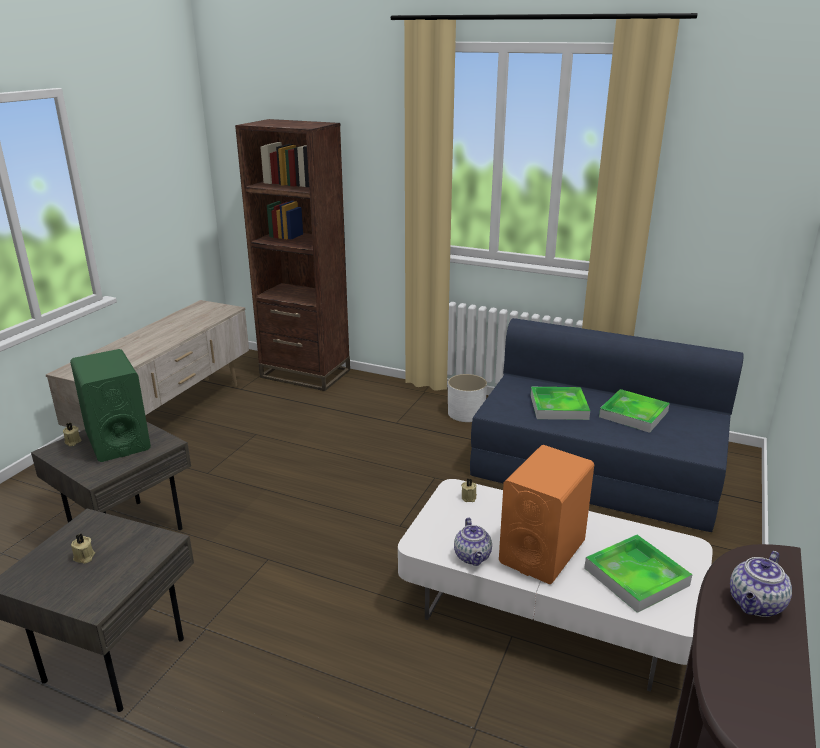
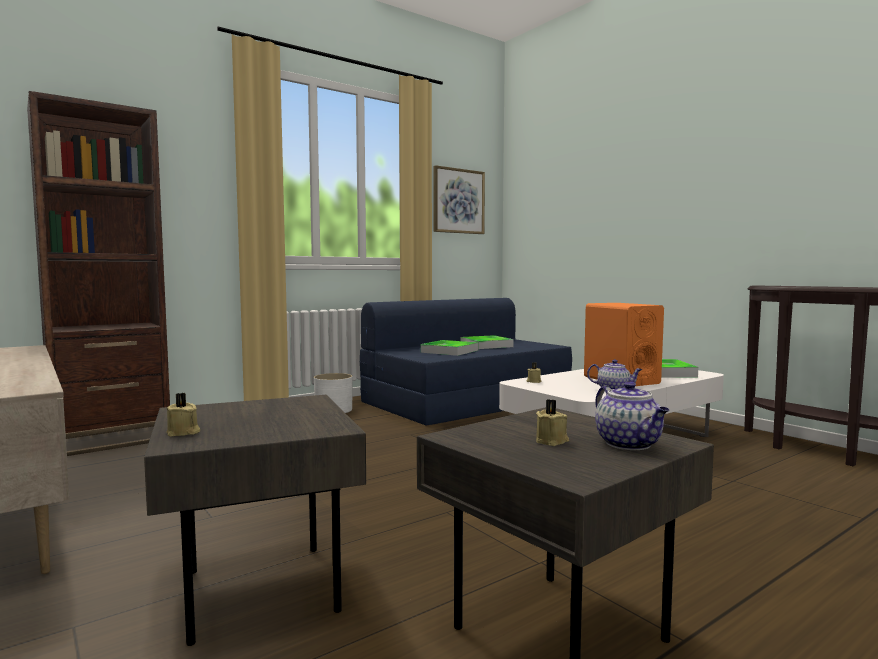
camera: 60 degrees left, 20 degrees down
(117, 440) = (245, 414): green speaker -> none
(720, 192) = (458, 201): none -> picture
(756, 605) = (808, 286): teapot -> teapot (630, 444)

